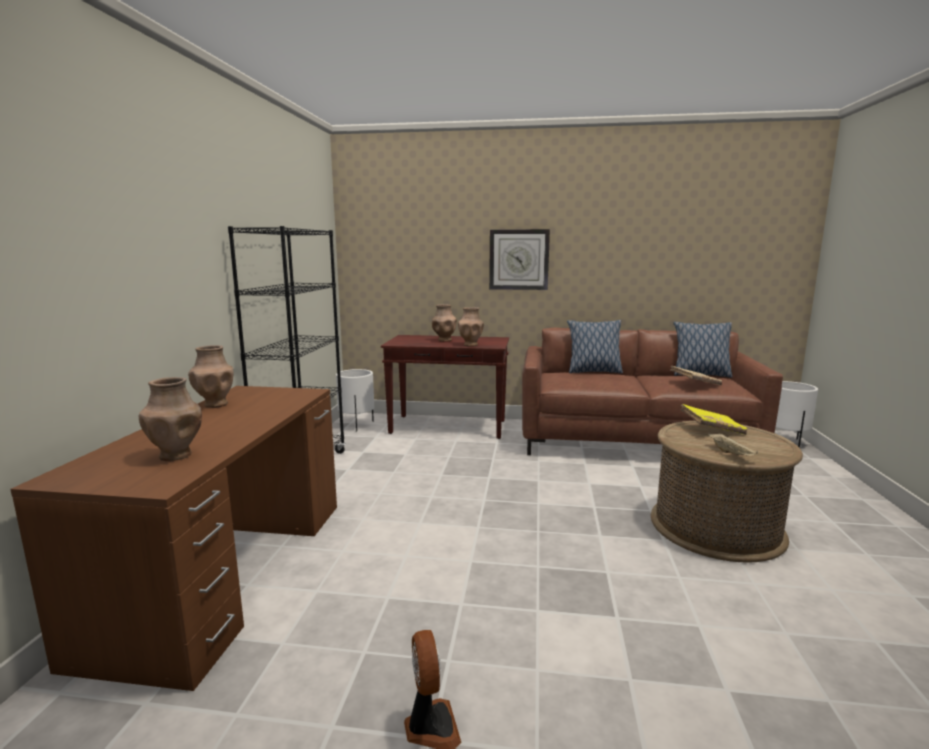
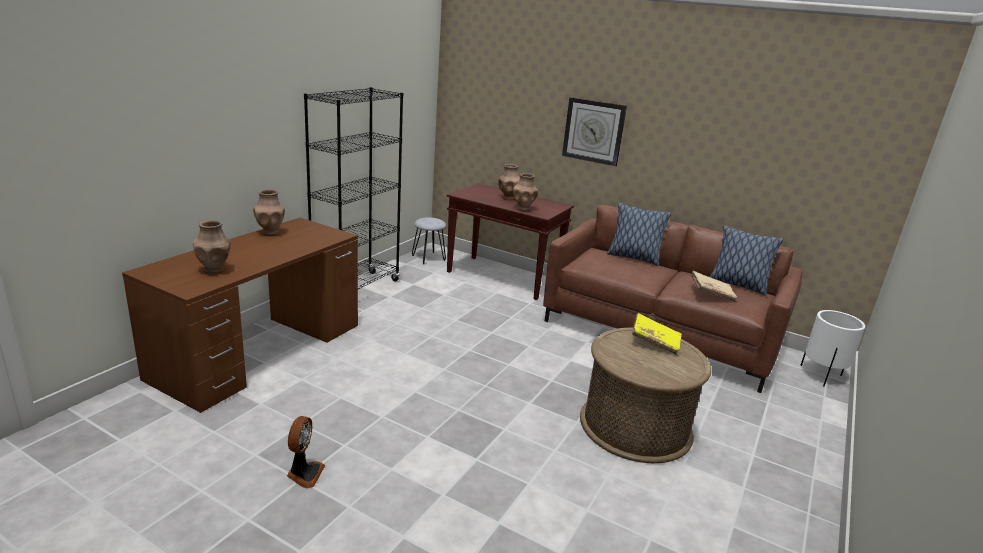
camera: 20 degrees right, 10 degrees up
(357, 425) = (428, 258): white planter -> grey stool
(731, 454) = (632, 367): beige tray -> none

